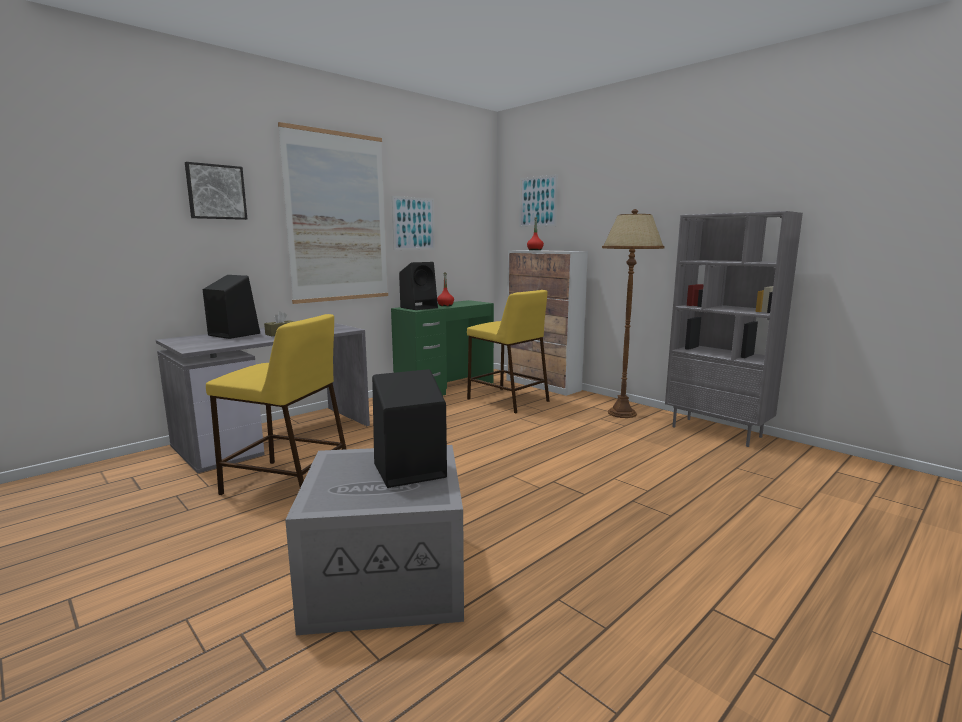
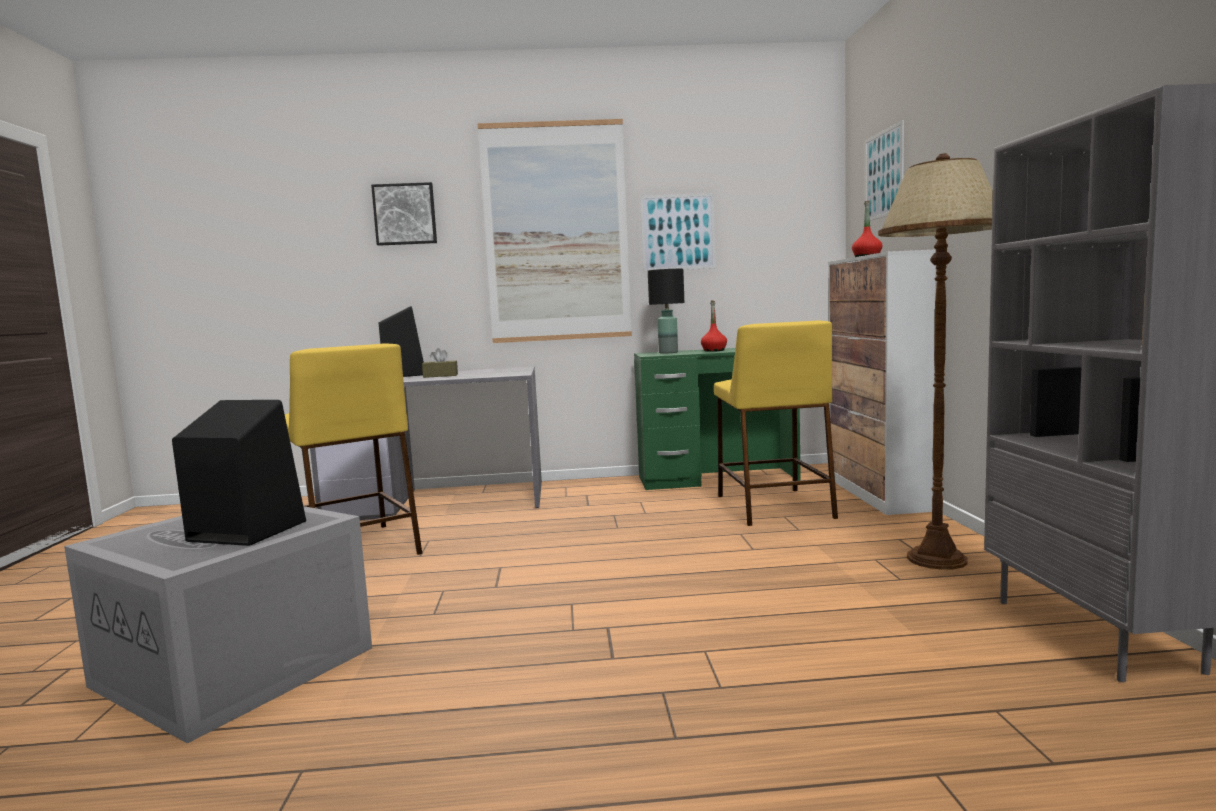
camera: 40 degrees right, 5 degrees down
(419, 307) = (668, 352): black speaker -> black table lamp

